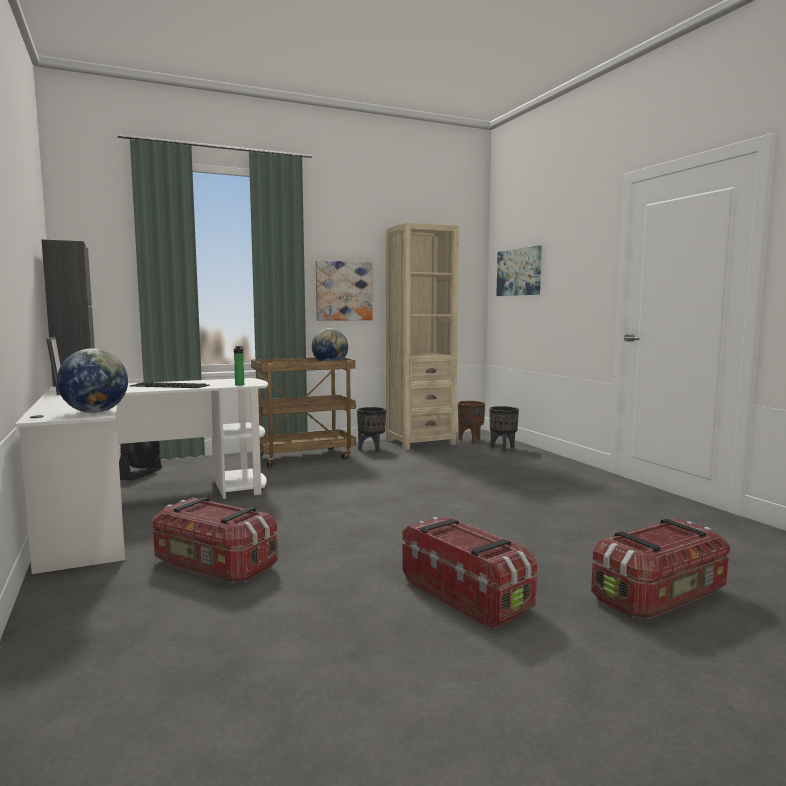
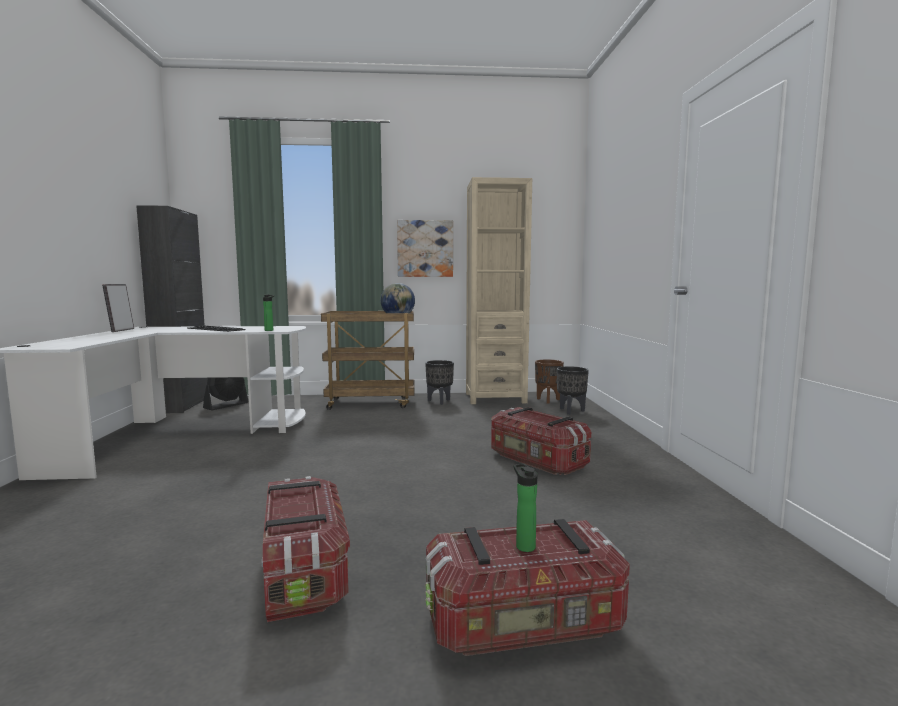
camera: 20 degrees right, 0 degrees up
(95, 412) = (73, 345): globe -> none
(213, 565) = (145, 495): storage box -> storage box (536, 460)
(519, 272) = (603, 224): picture -> none
(660, 538) = (524, 545): none -> bottle

